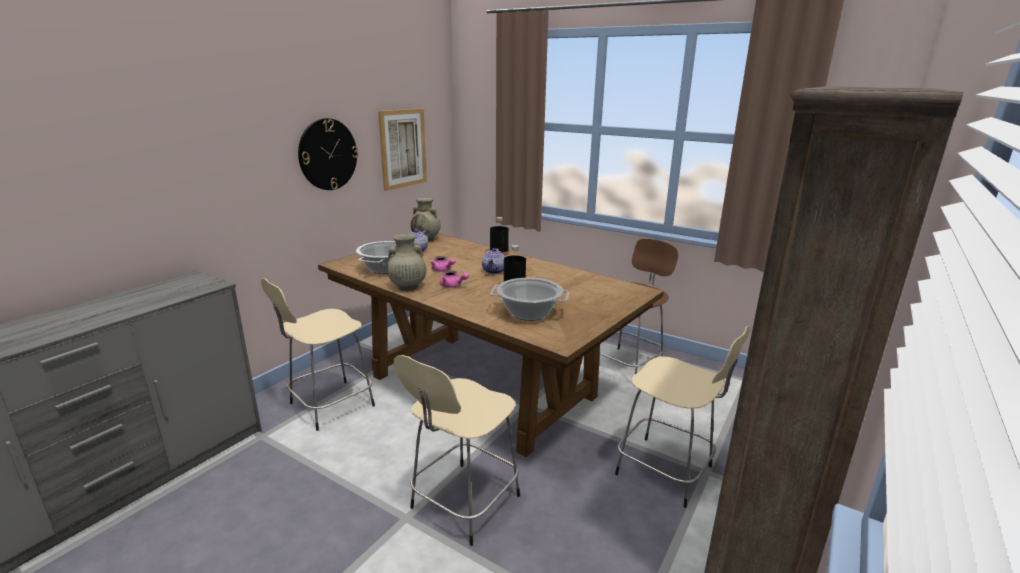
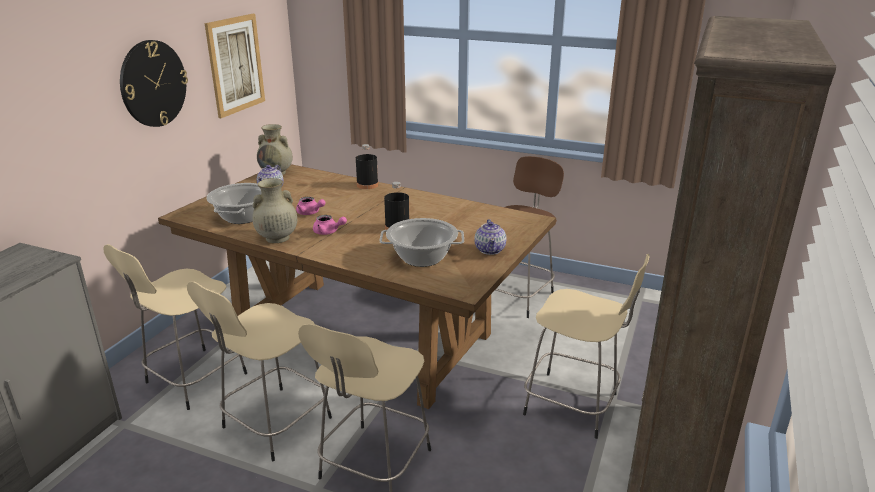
camera: 10 degrees left, 5 degrees up
(384, 453) = (274, 424): none -> beige stool
(494, 271) = (369, 209): teapot -> teapot (490, 249)

